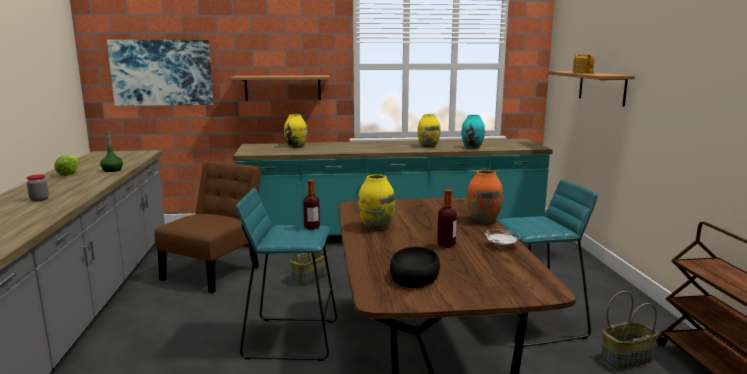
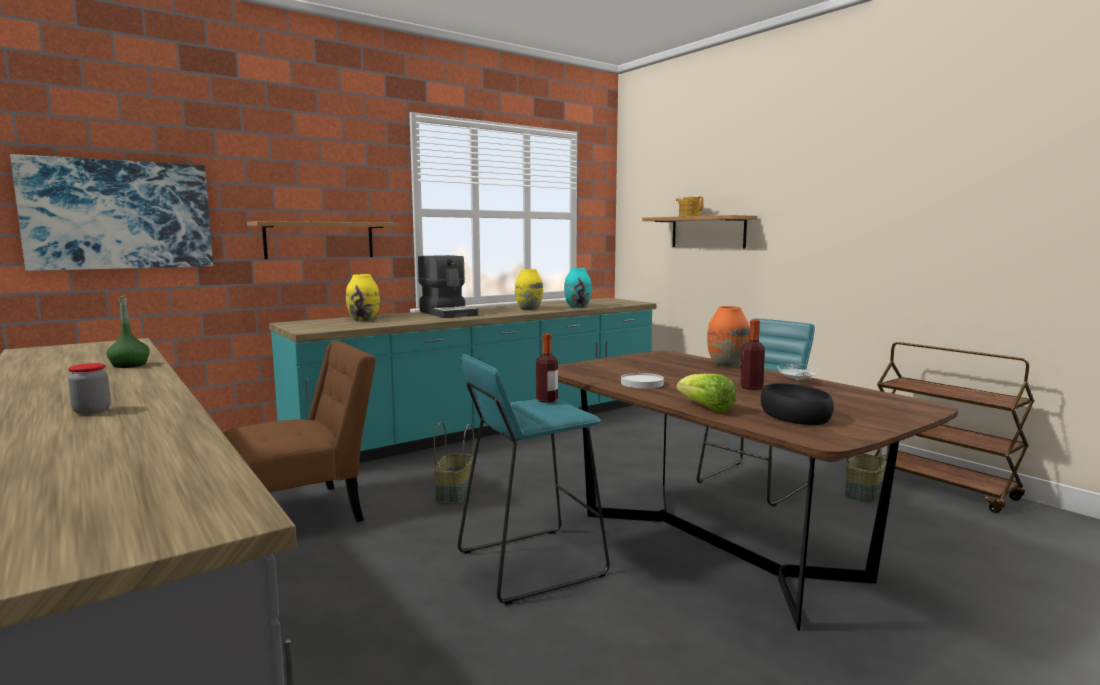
camera: 30 degrees left, 5 degrees down
(69, 173) = (49, 376): lettuce -> lettuce (706, 408)
(215, 271) = (303, 514): brown chair -> brown chair turned 60 degrees clockwise
(362, 145) = (448, 313): none -> coffee machine
(376, 226) = (642, 383): yellow vase -> white plate

